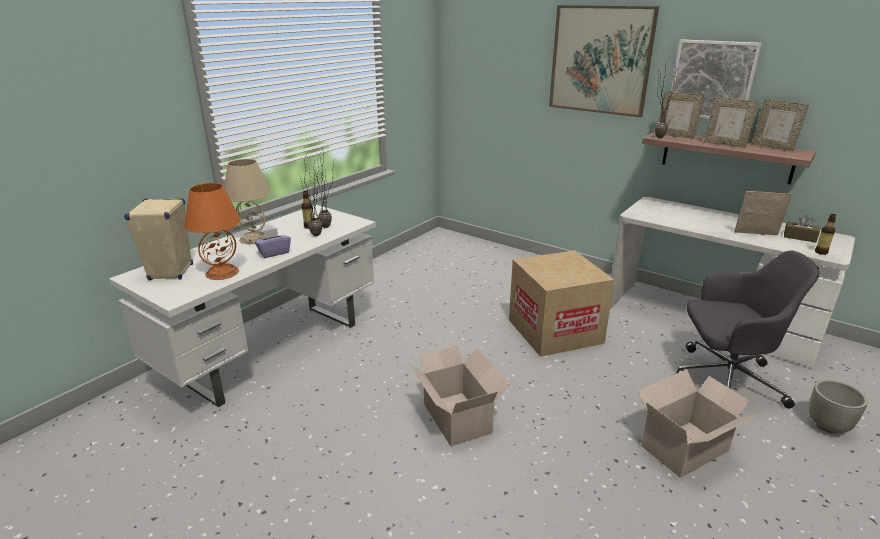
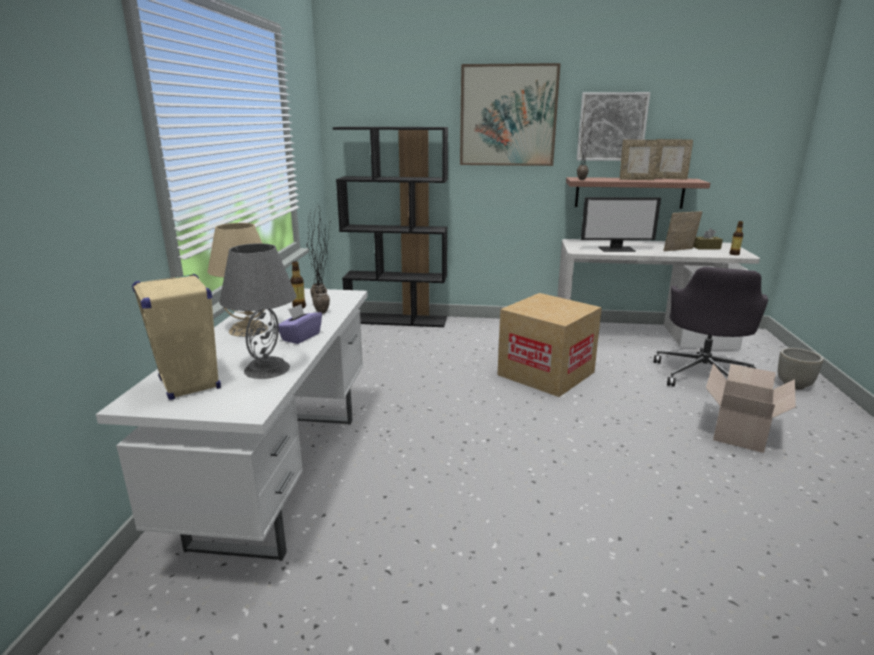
camera: 30 degrees left, 5 degrees down
(222, 272) = (267, 368): orange table lamp -> grey table lamp
(456, 416) = (553, 470): cardboard box -> none
(480, 245) = (397, 320): none -> black bookcase
(675, 136) = (589, 178): picture frame -> none
(682, 219) = (616, 249): none -> monitor
(725, 380) = (703, 374): grey office chair -> grey office chair turned 135 degrees clockwise

